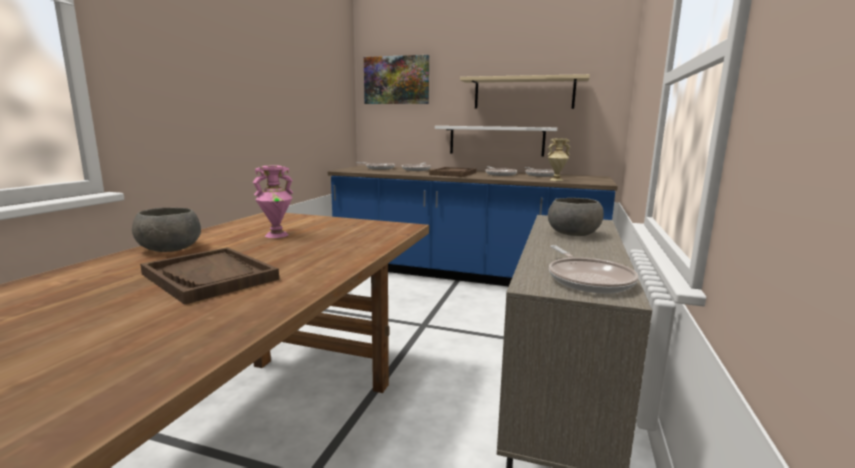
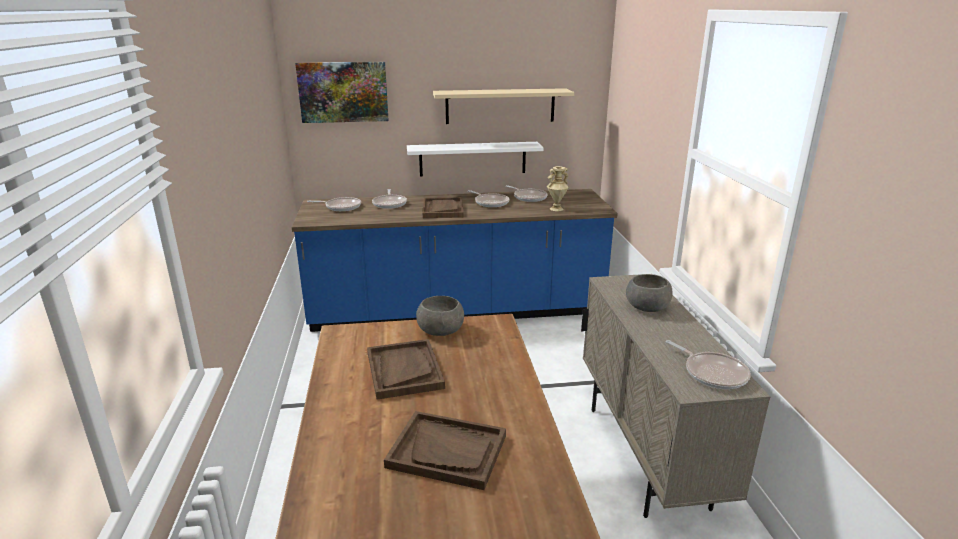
camera: 25 degrees left, 10 degrees up
(170, 248) = (341, 423): grey bowl -> grey bowl (441, 330)
(276, 235) = (404, 370): pink vase -> brown tray

